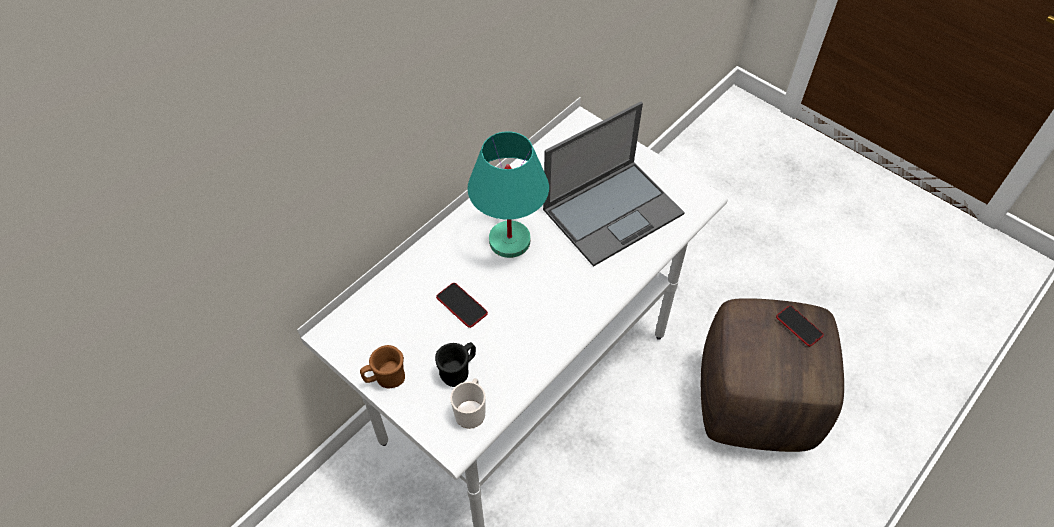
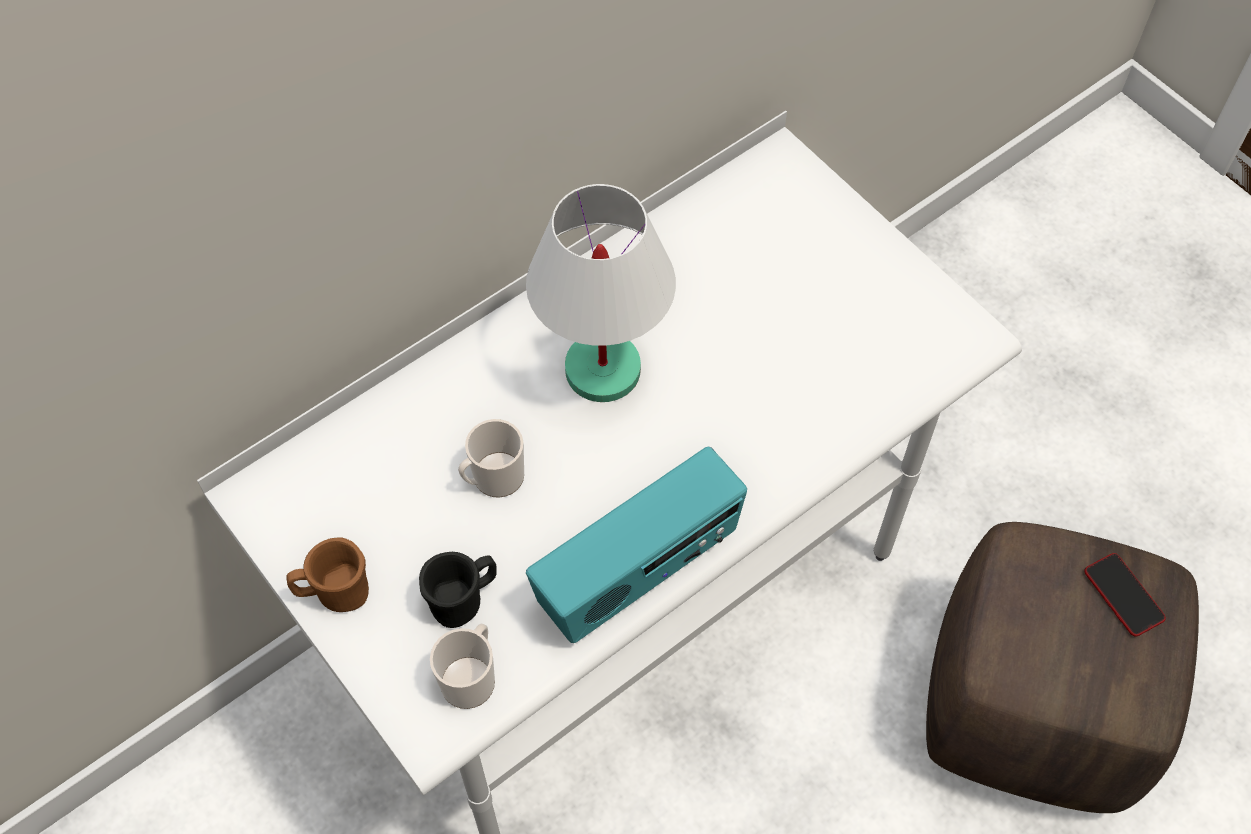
camera: 10 degrees right, 5 degrees up
(461, 305) = (493, 479): phone -> mug
(510, 241) = (604, 371): turquoise table lamp -> white table lamp
(551, 342) = (639, 572): none -> radio
(614, 211) = (804, 340): laptop -> none

